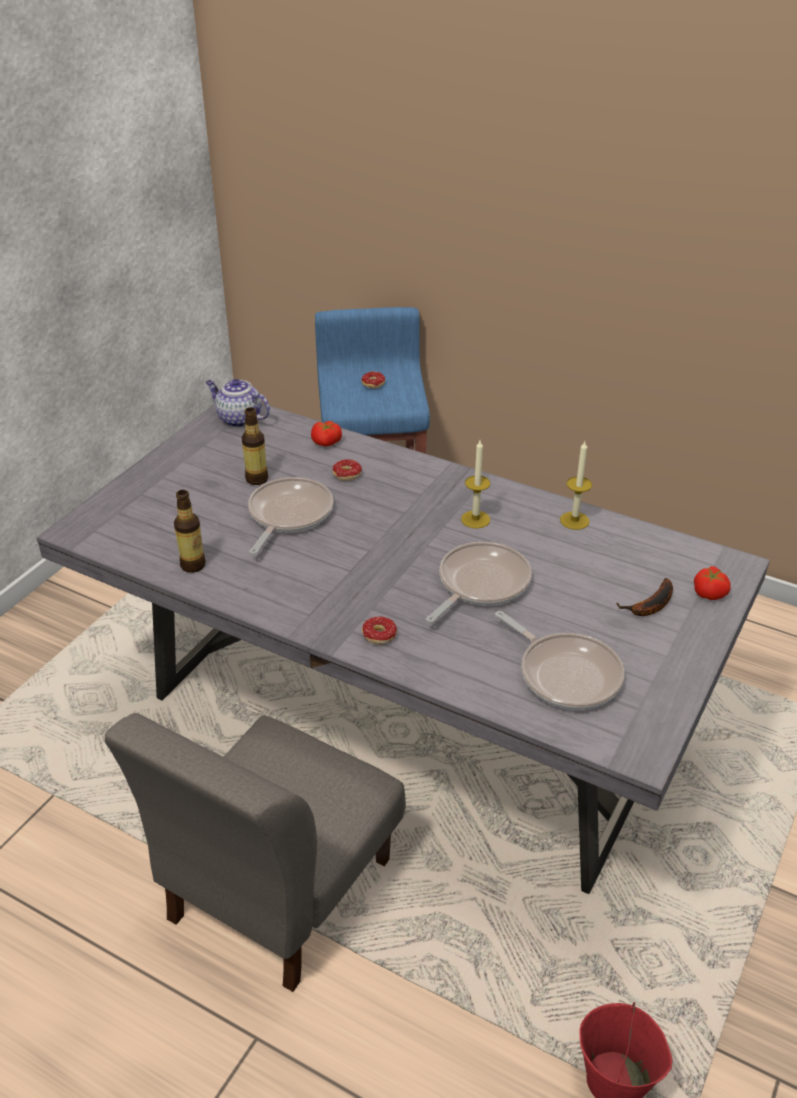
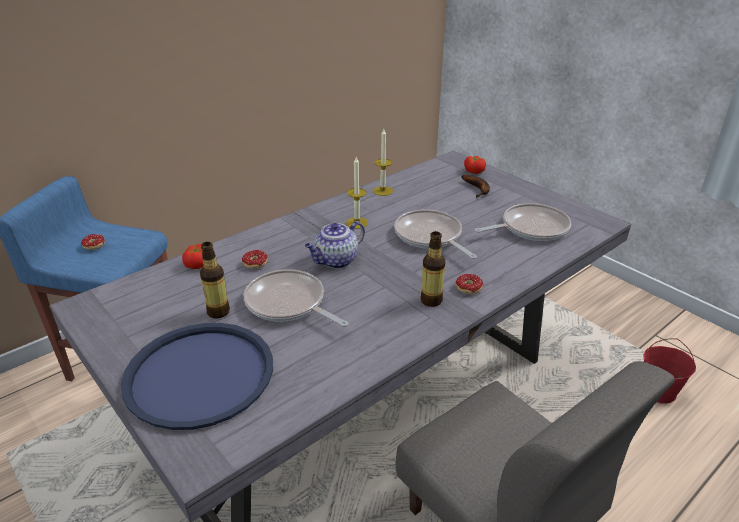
camera: 70 degrees left, 5 degrees down
(168, 498) = (200, 375): none -> blue tray
(193, 565) = (325, 373): bottle -> bottle (431, 300)
(238, 419) = (105, 306): teapot -> teapot (336, 261)

